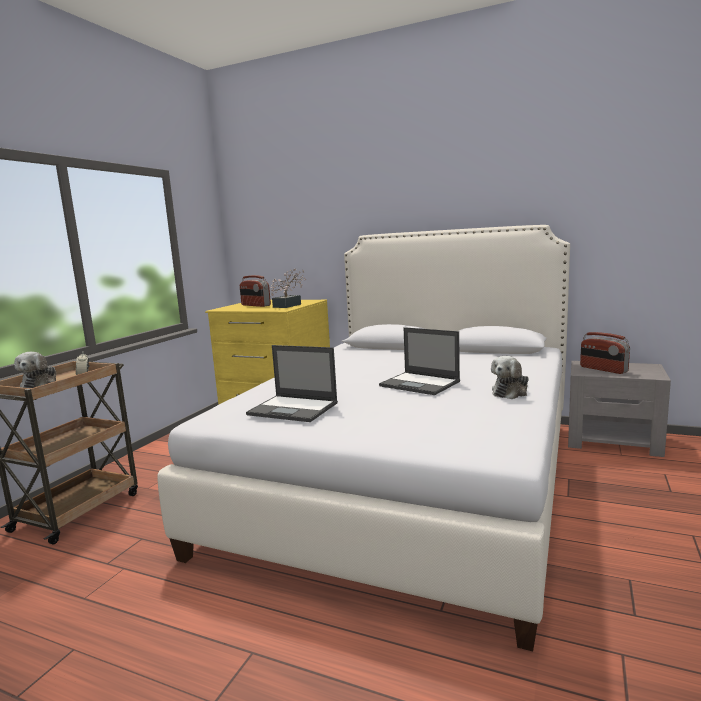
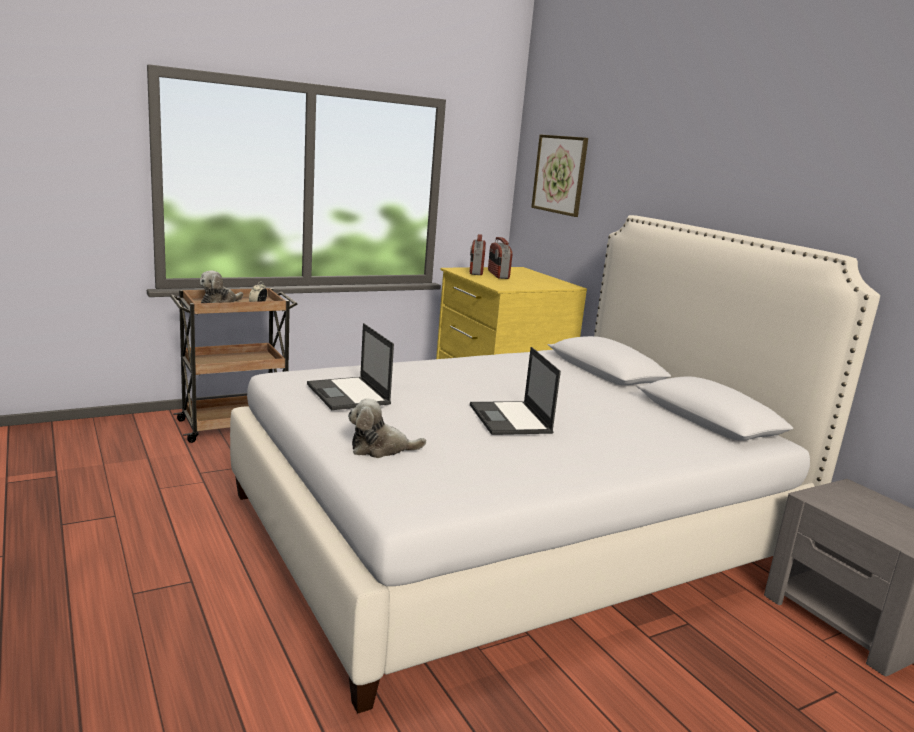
camera: 35 degrees right, 5 degrees up
(274, 221) = (560, 174): none -> picture
(289, 305) = (525, 284): potted plant -> none
(511, 392) = (574, 466): plush toy -> plush toy (381, 449)
(603, 369) = (857, 506): radio -> radio (475, 271)

